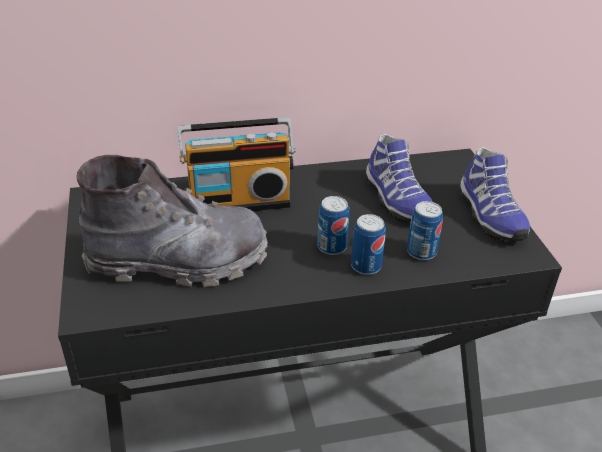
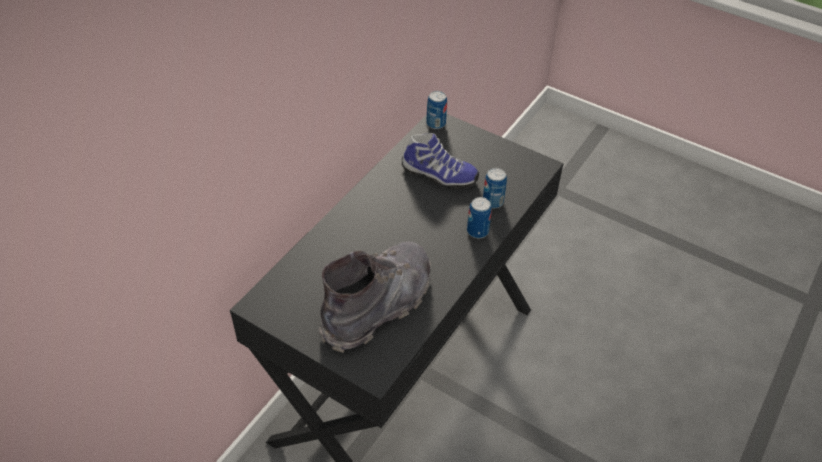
camera: 45 degrees left, 10 degrees up
(239, 201) = (354, 239): radio -> none
(332, 247) = (446, 232): can -> can (436, 123)
(488, 215) = (496, 152): shoe -> none

